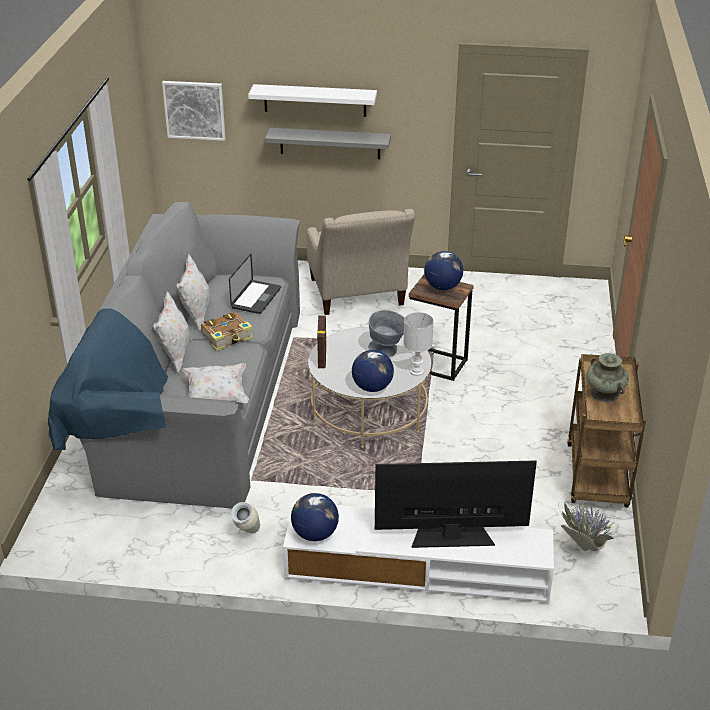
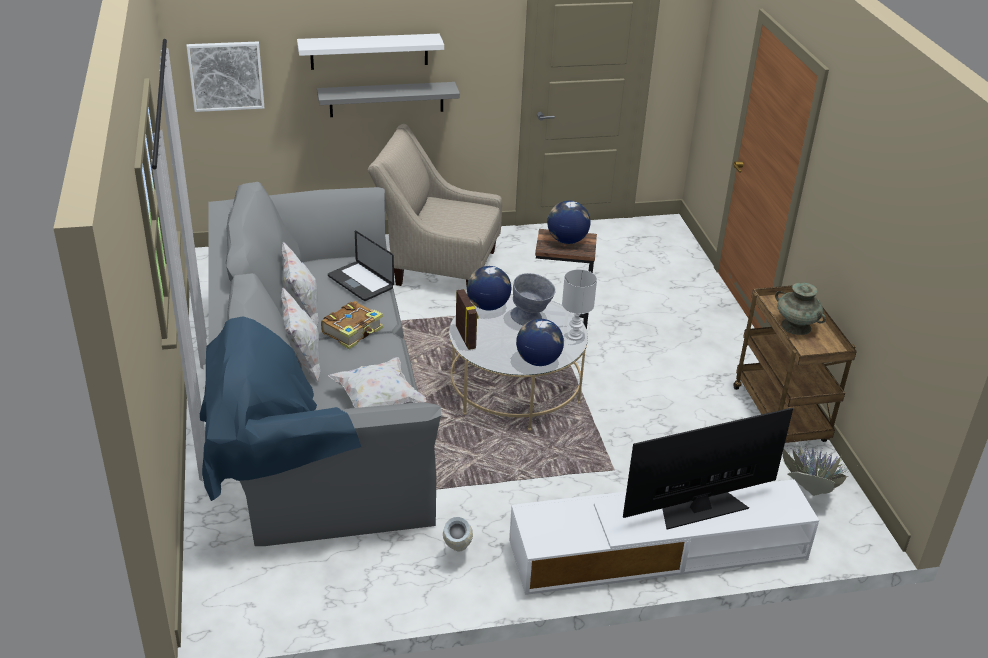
camera: 20 degrees left, 0 degrees up
(256, 298) = (360, 282): laptop -> laptop turned 135 degrees clockwise
(315, 534) = (555, 537): globe -> globe (488, 306)
(358, 296) = (437, 266): beige armchair -> beige armchair turned 135 degrees clockwise

